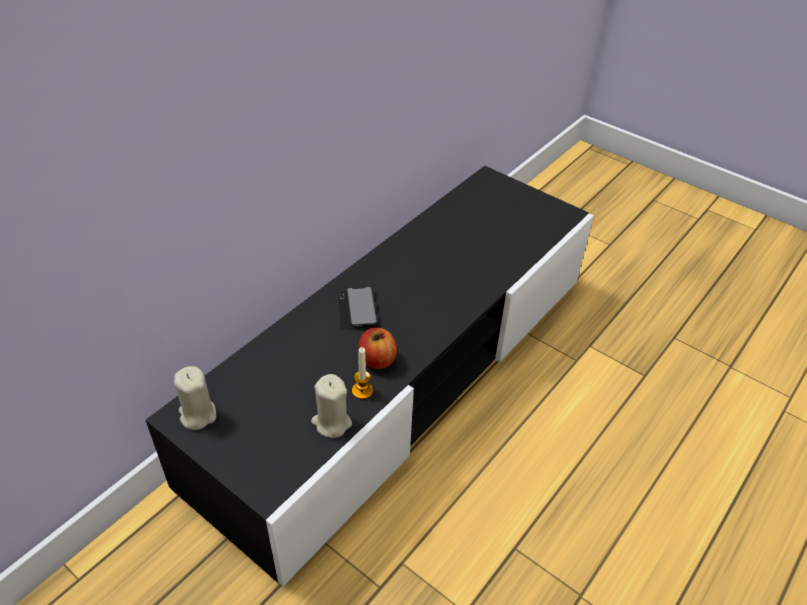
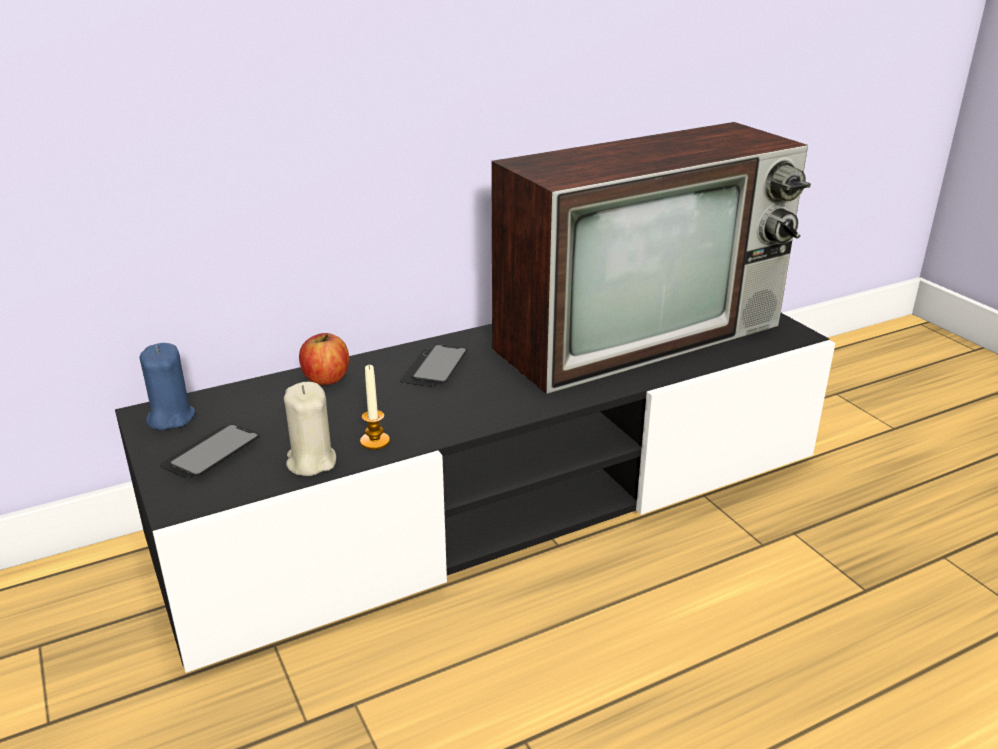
camera: 25 degrees right, 15 degrees down
(197, 415) = (171, 418): beige candle -> blue candle
(255, 438) = (211, 453): none -> phone
(377, 360) = (418, 418): apple -> apple (326, 378)
(475, 239) = (642, 335): none -> television

